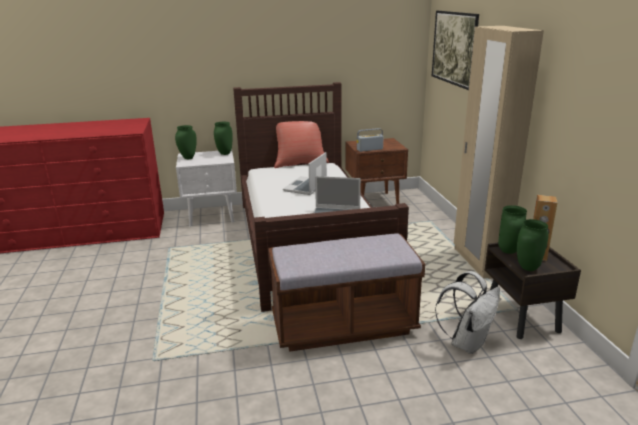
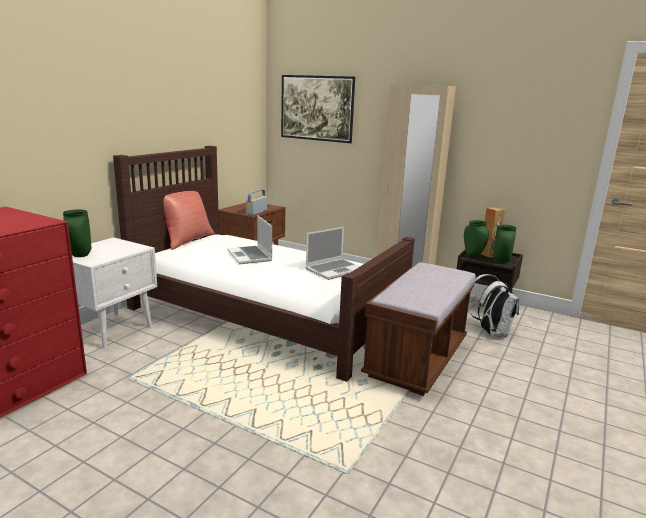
camera: 50 degrees left, 5 degrees down
(224, 153) = (117, 242): green vase -> none

